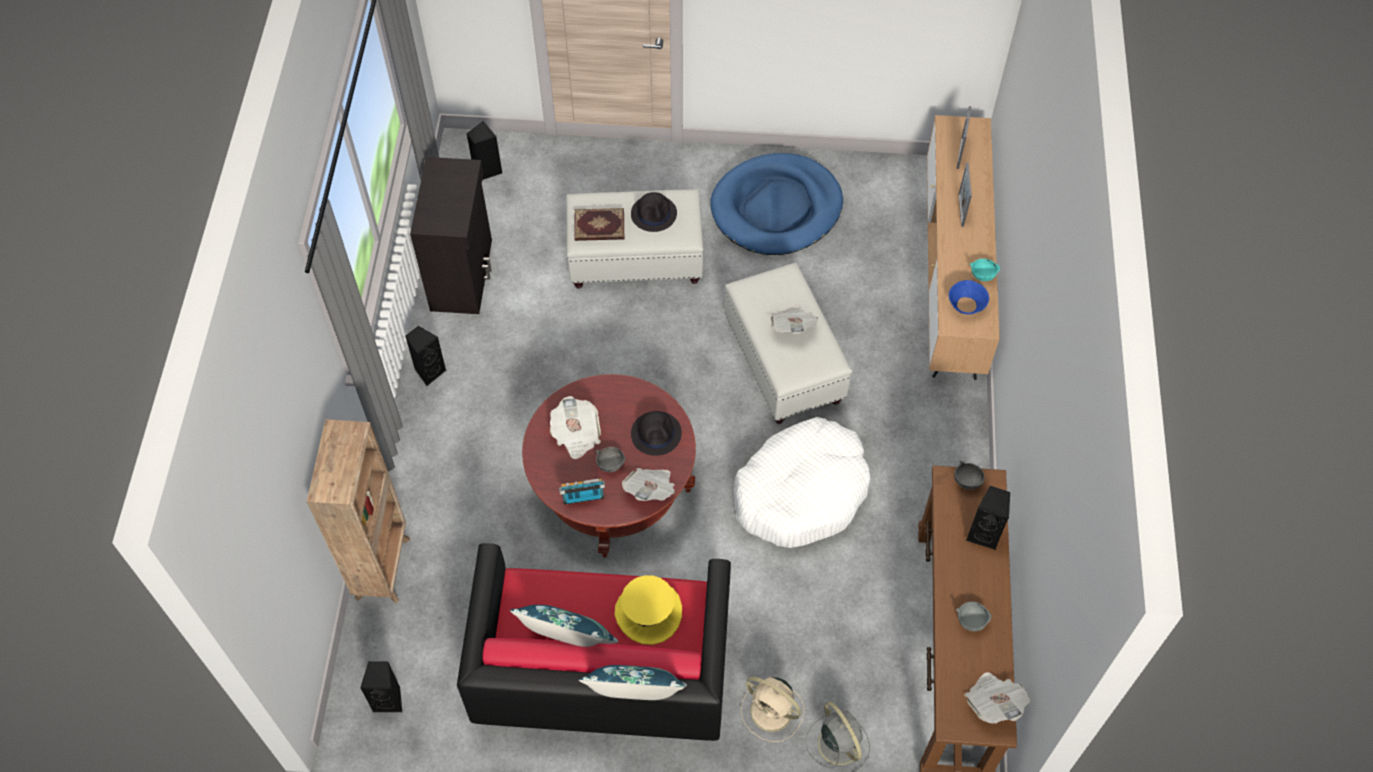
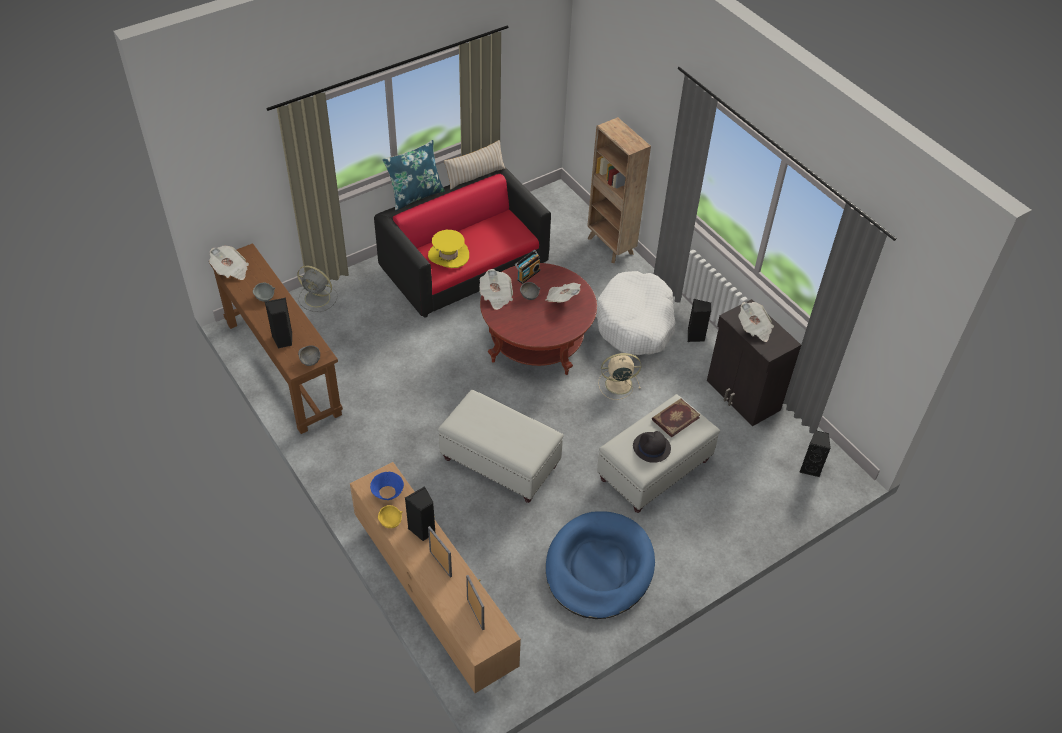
camera: 140 degrees right, 10 degrees down
(389, 699) = (549, 206): black speaker -> black speaker (422, 530)
(520, 678) = (475, 176): none -> beige pillow
(568, 642) = (476, 226): blue pillow -> none
(656, 433) = (520, 323): black hat -> none
(773, 712) = (361, 293): beige fan -> beige fan (617, 384)
(792, 327) = (496, 429): newspaper -> newspaper (754, 329)
(801, 491) = (428, 396): white dog bed -> white dog bed (635, 323)
(982, 275) = (390, 522): turquoise bowl -> yellow bowl

